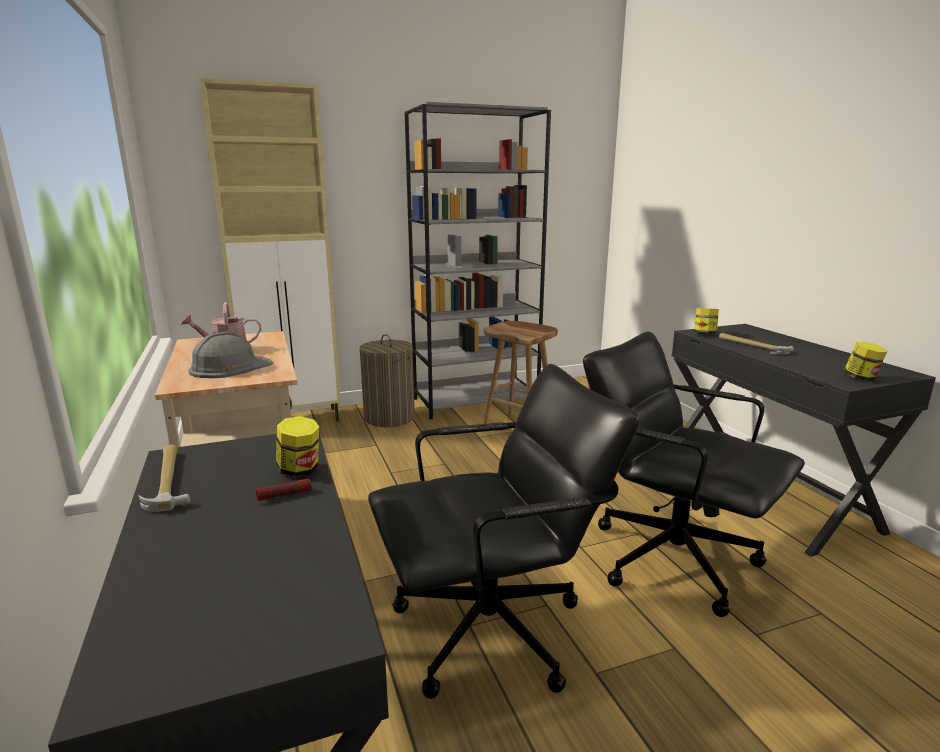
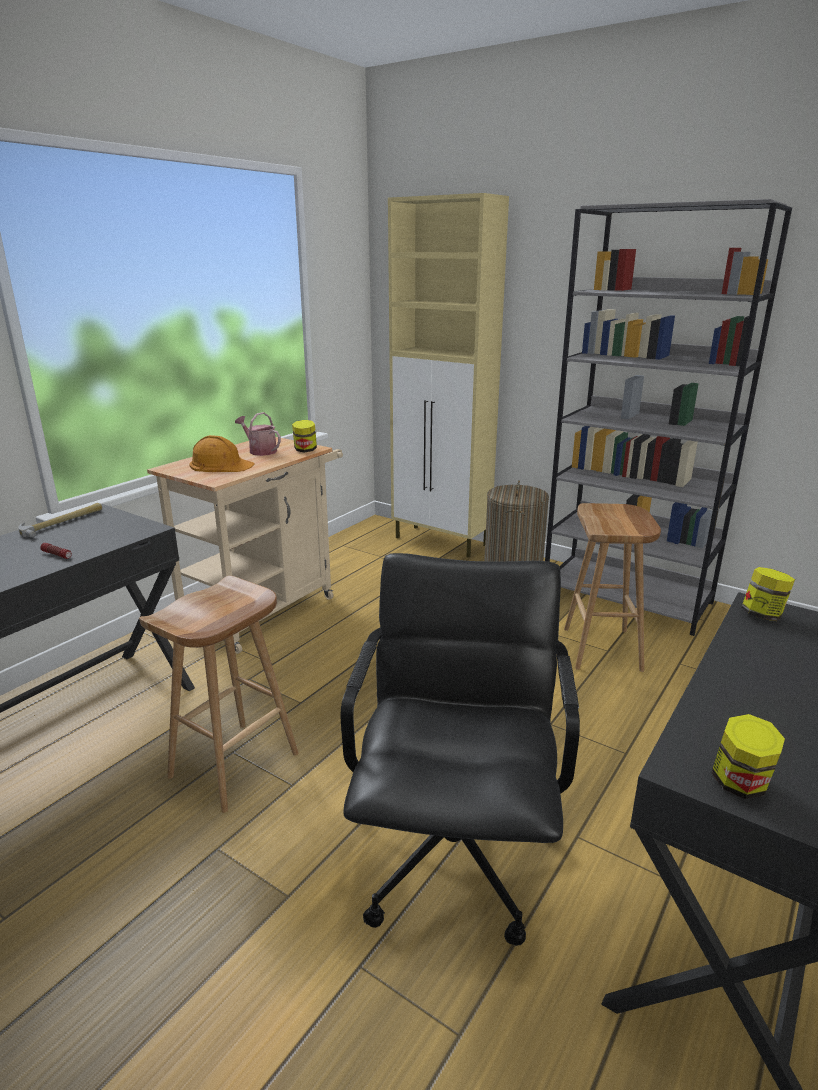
camera: 55 degrees right, 5 degrees up
(230, 367) = (221, 465): grey hard hat -> orange hard hat
(300, 470) = (97, 546): jar -> jar (305, 450)
(491, 630) = (234, 766): black office chair -> brown stool
(752, 346) = (766, 661): hammer -> none

